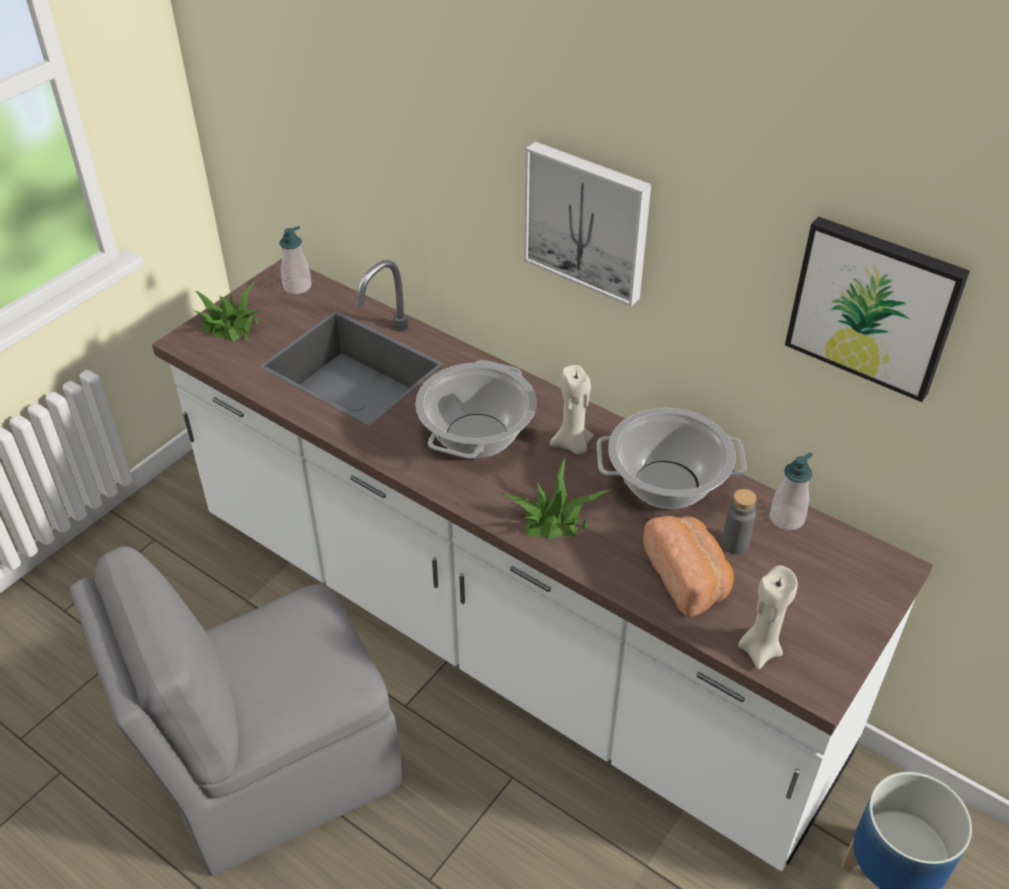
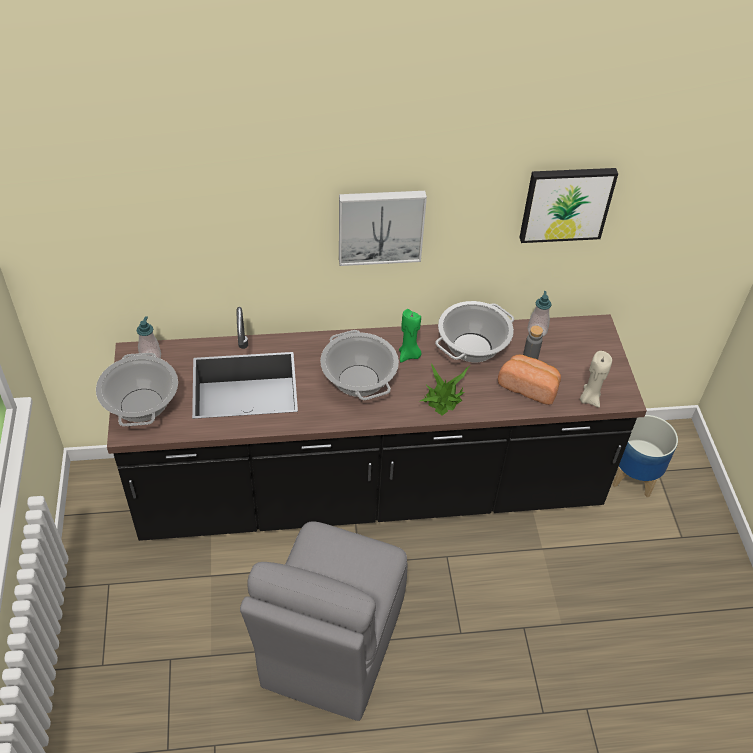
camera: 45 degrees left, 5 degrees up
(231, 326) = (142, 405): potted plant -> cooking pot
(504, 636) = (370, 492): white counter -> black counter
(573, 445) = (409, 355): beige candle -> green candle

